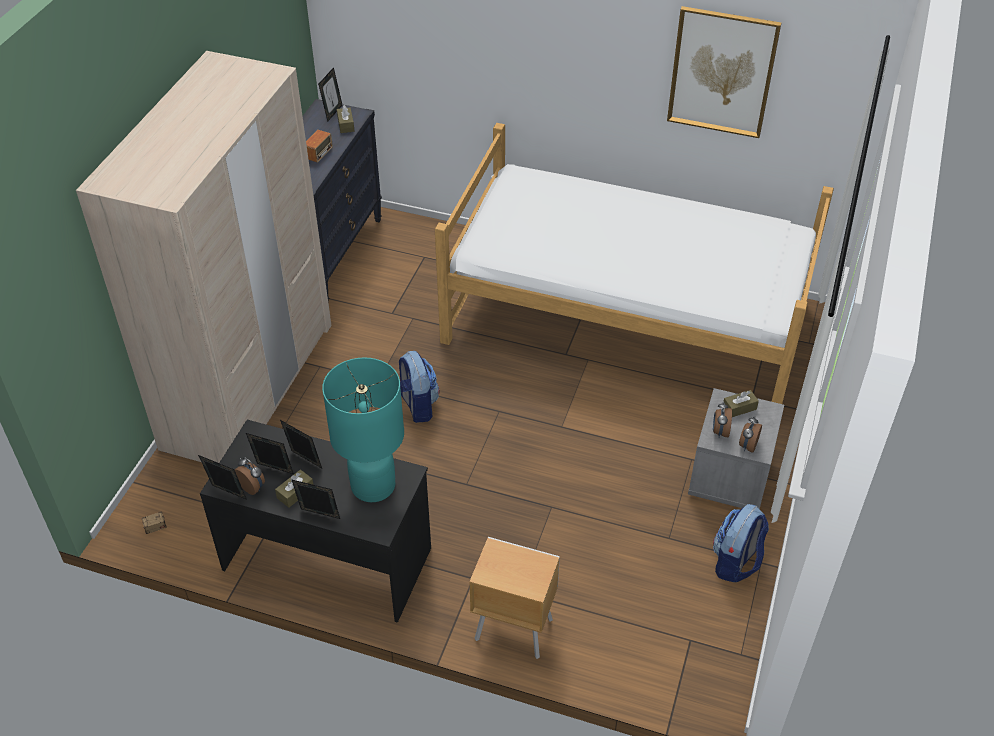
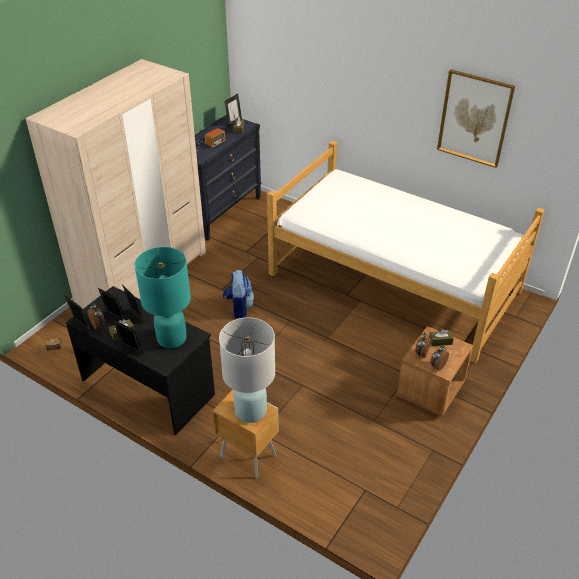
camera: 15 degrees right, 5 degrees down
(524, 570) = (250, 411): none -> white table lamp
(730, 477) = (430, 391): grey nightstand -> brown nightstand
(736, 563) = (415, 446): backpack -> none

